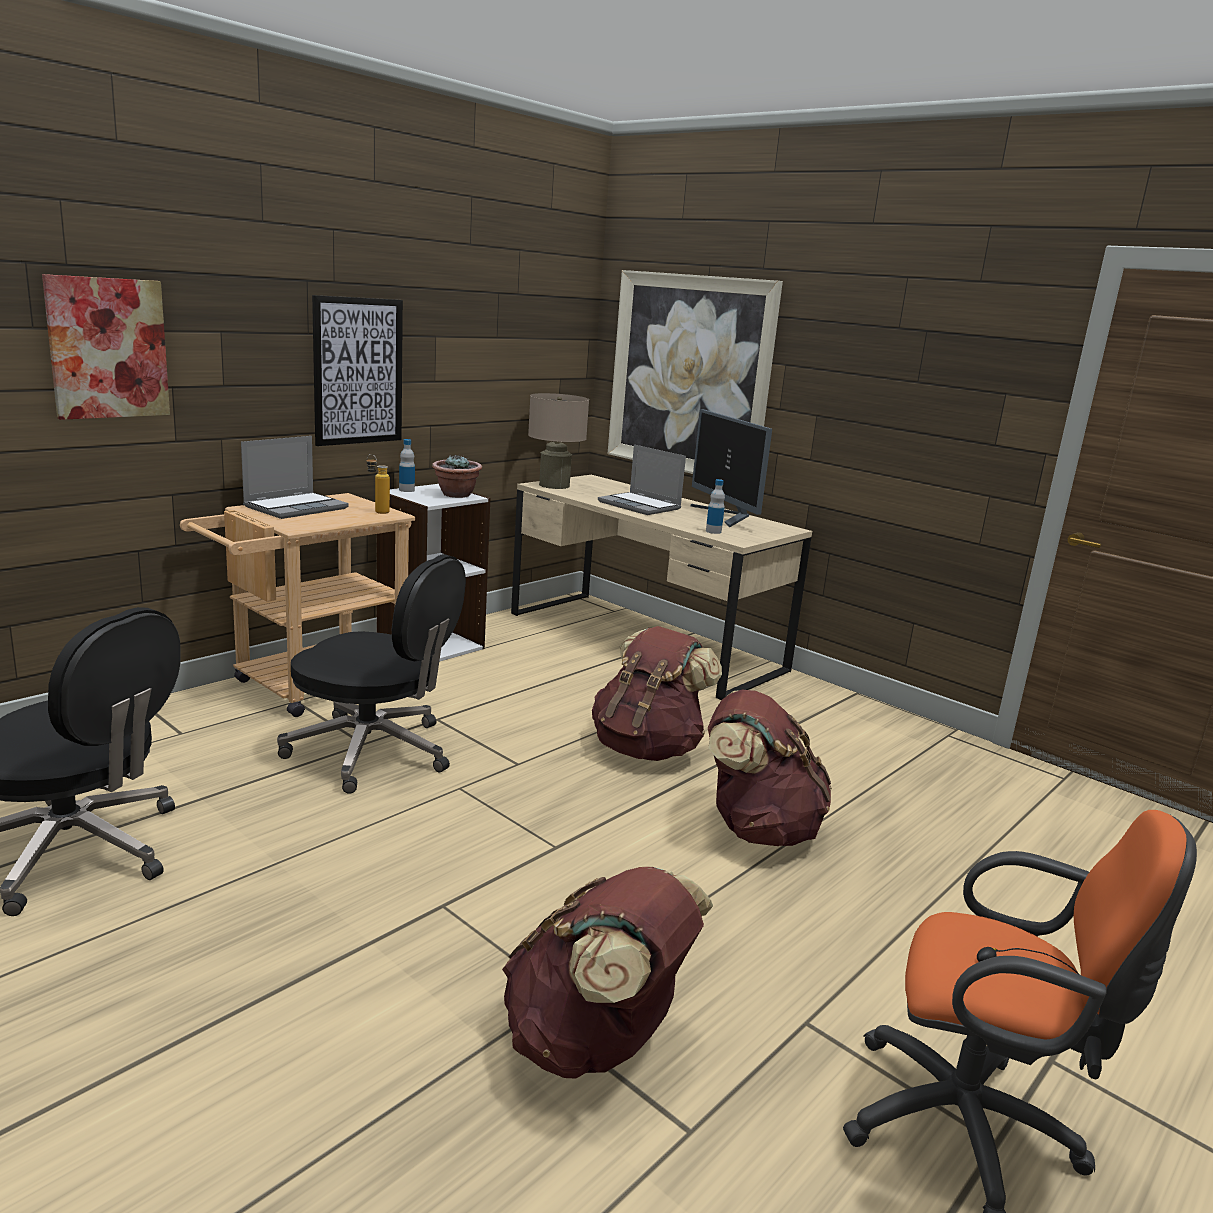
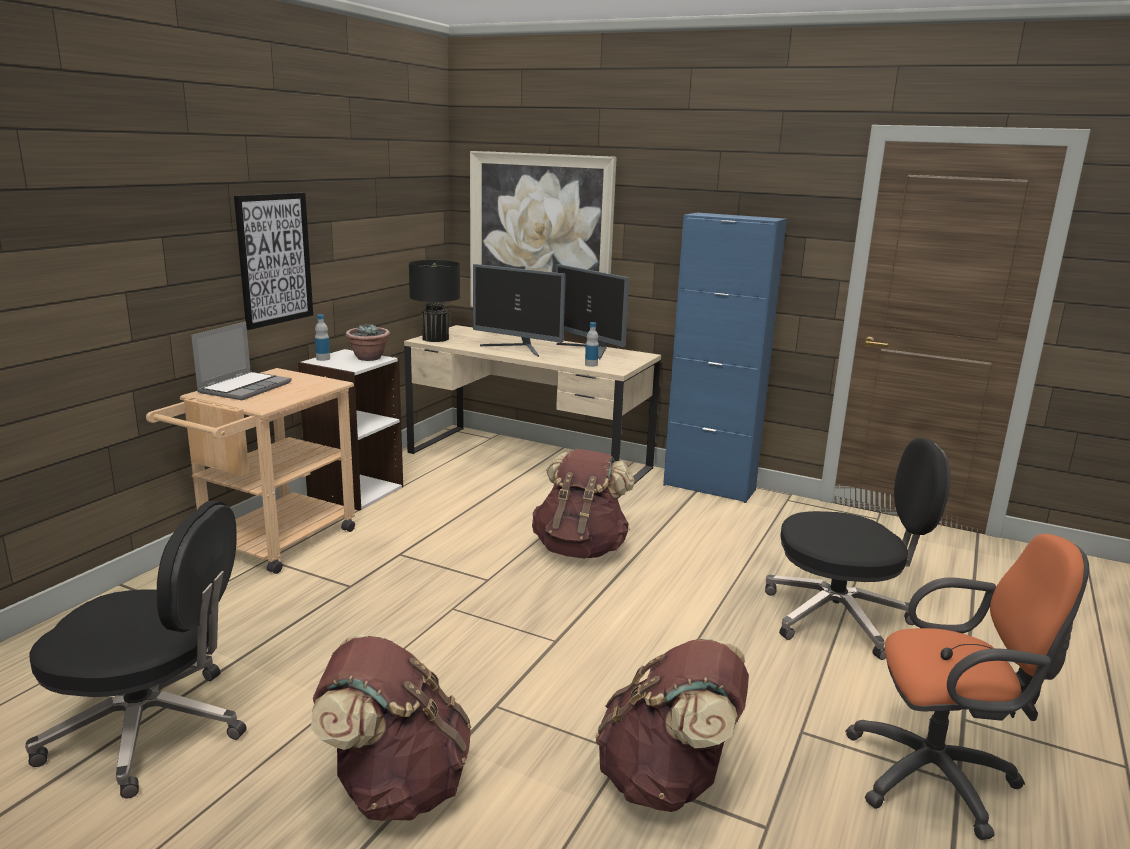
camera: 15 degrees left, 0 degrees up
(108, 348) = (70, 263): picture -> none
(373, 752) = (363, 591): black office chair -> black office chair (840, 617)
(377, 511) = (318, 382): bottle -> none
(554, 485) = (435, 339): beige table lamp -> black table lamp
(640, 506) = (518, 349): laptop -> monitor
(757, 829) = (694, 596): brown backpack -> brown backpack (395, 787)
(851, 704) = (709, 487): none -> blue cabinet

